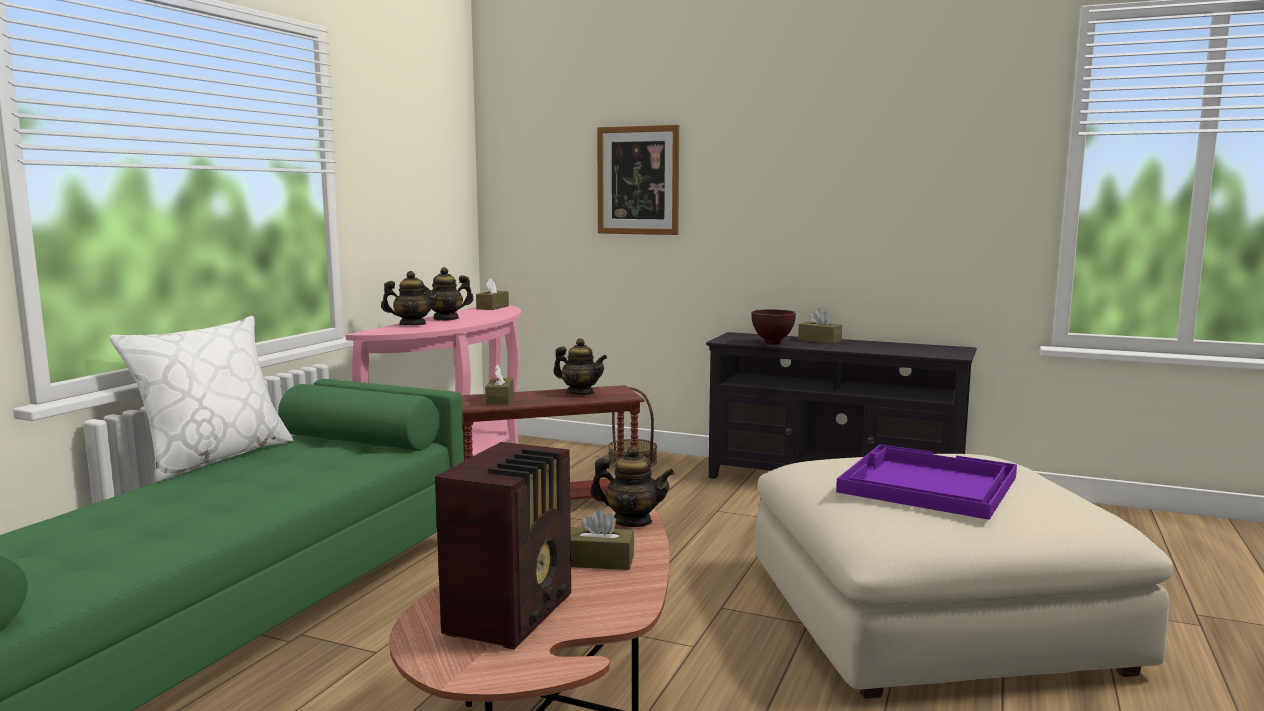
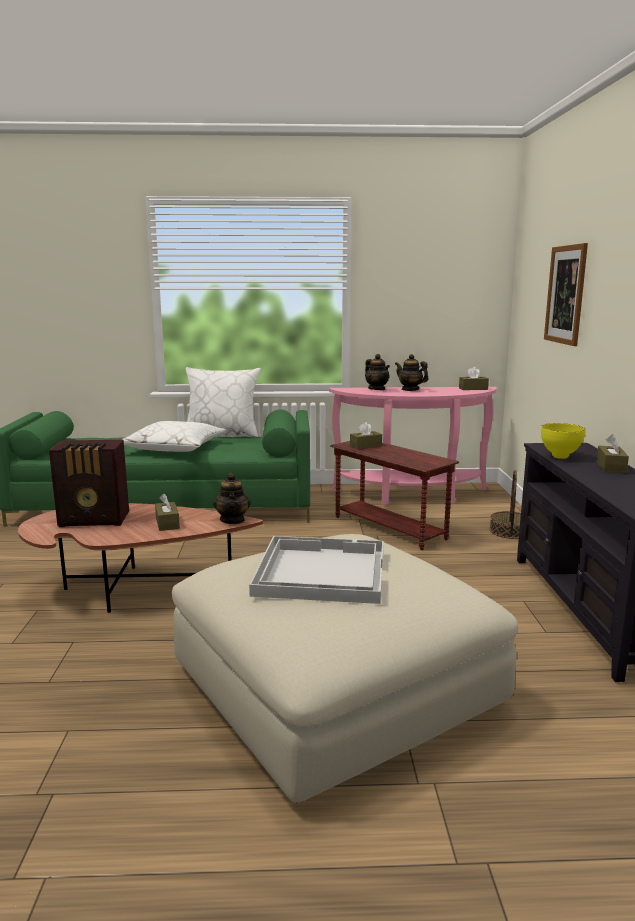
camera: 65 degrees right, 5 degrees up
(232, 495) = (174, 447): none -> white pillow
(580, 393) = (413, 456): teapot -> none
(771, 343) = (560, 456): brown bowl -> yellow bowl
(926, 484) = (320, 571): purple tray -> white tray

